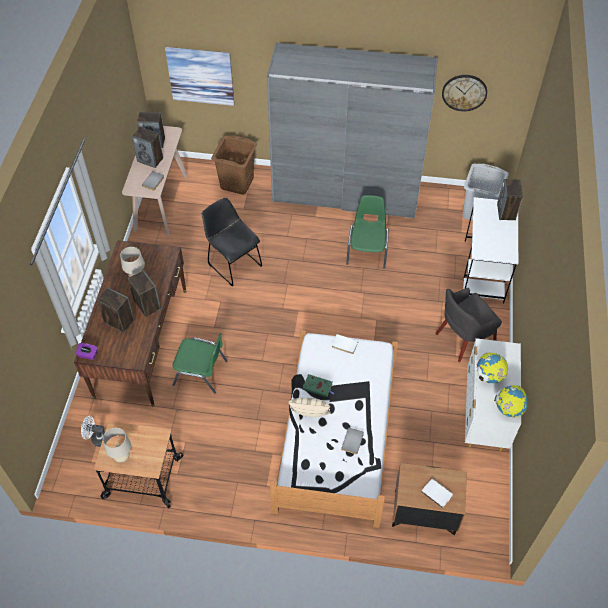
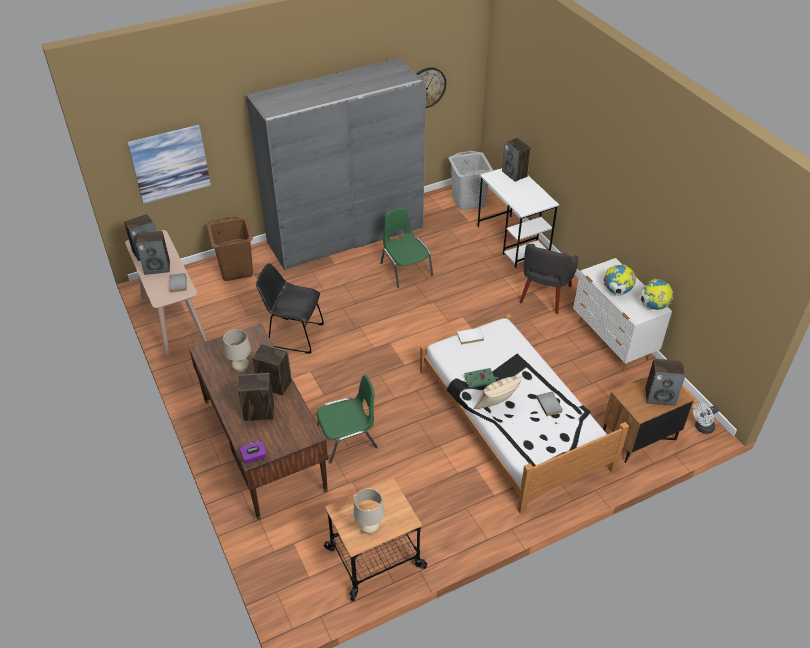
camera: 35 degrees left, 10 degrees down
(97, 438) = (296, 552): white fan -> white fan (701, 428)
(437, 493) = (660, 396): white book -> speaker

